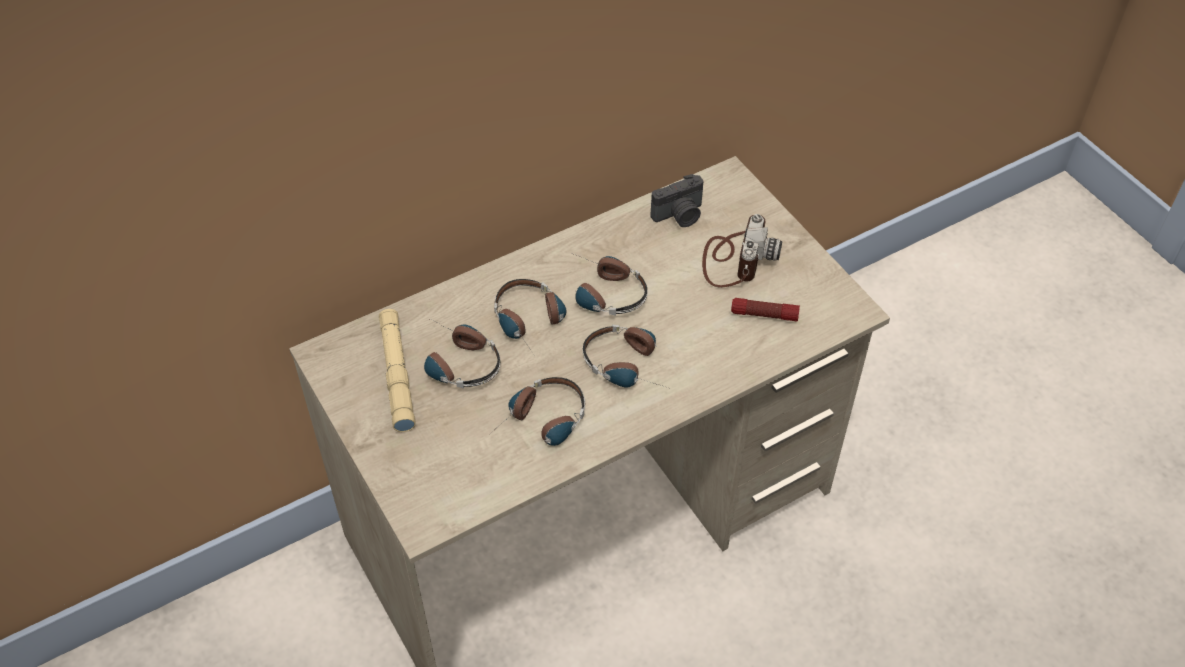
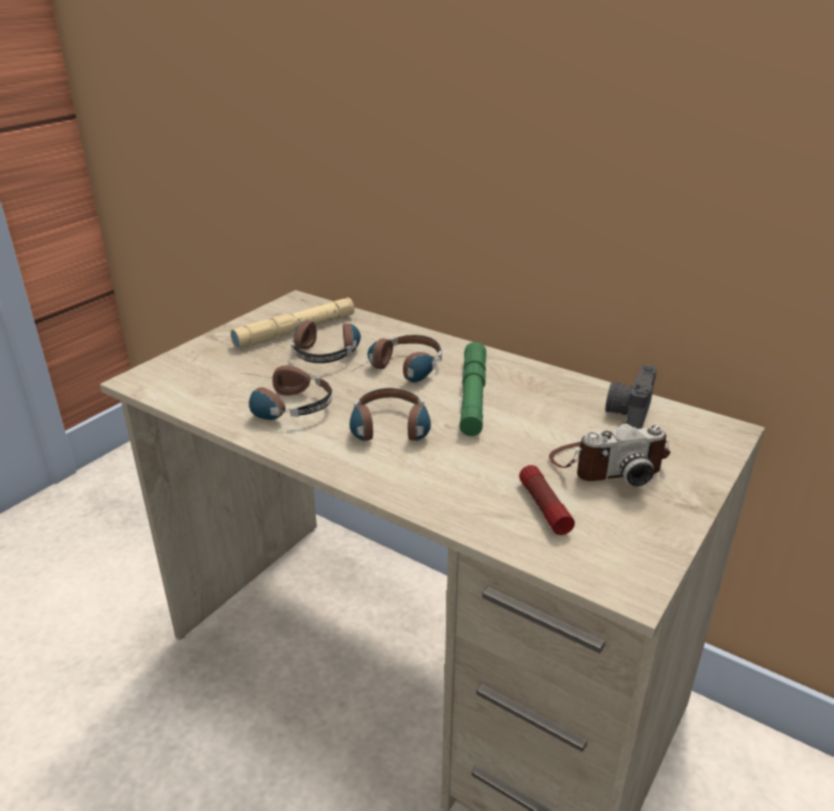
camera: 65 degrees right, 20 degrees down
(601, 292) = (472, 396): headphones -> green flashlight
(680, 215) = (627, 413): camera -> camera turned 75 degrees clockwise

